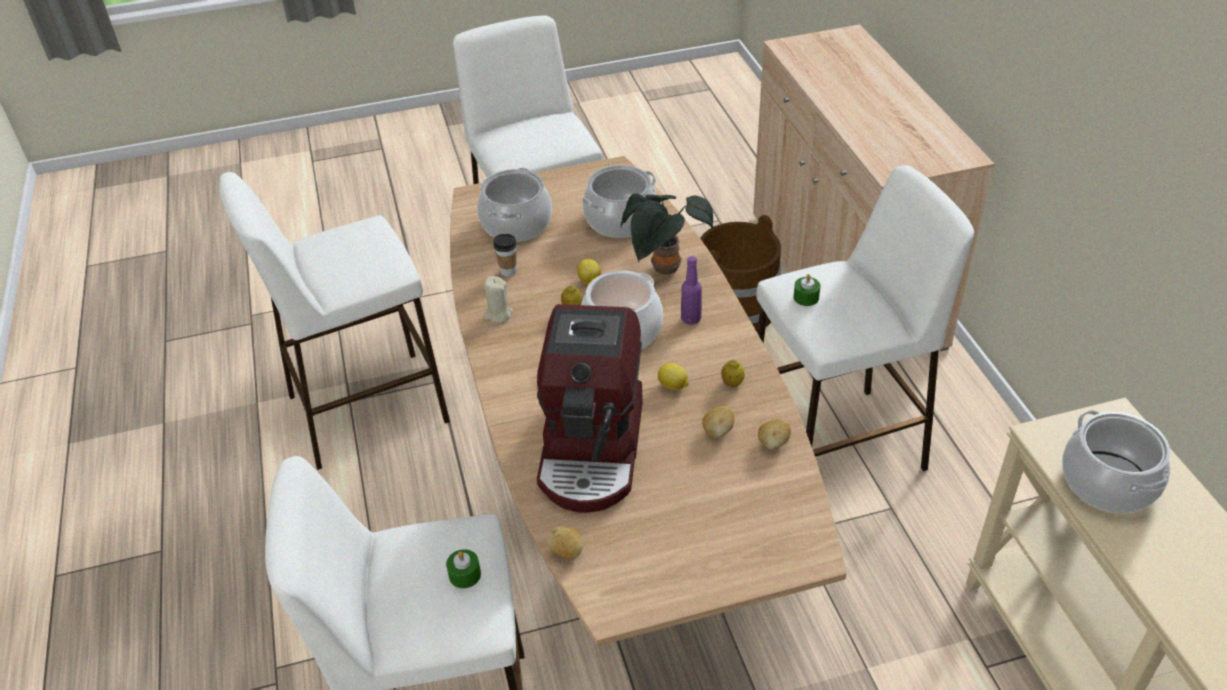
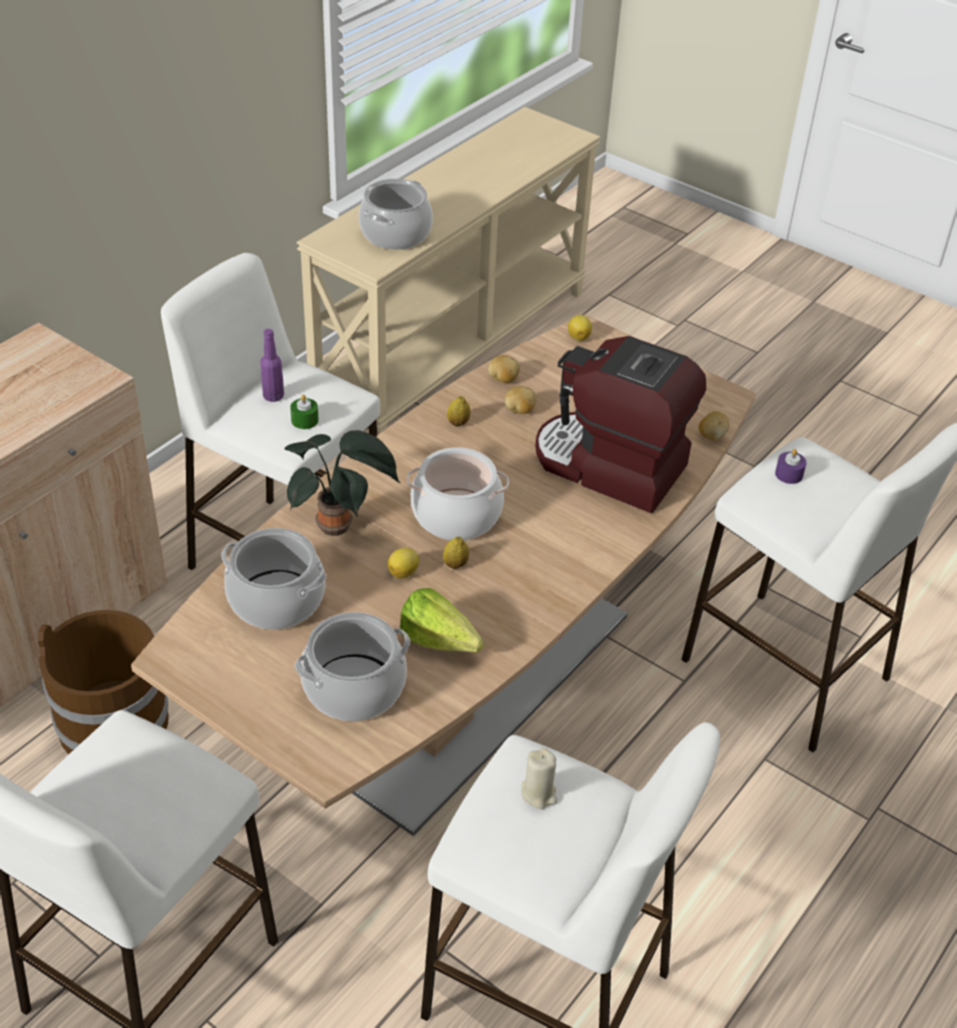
camera: 130 degrees left, 0 degrees up
(465, 575) = (789, 474): green candle -> purple candle
(498, 314) = (515, 614): beige candle -> beige candle (539, 793)
(508, 271) = (443, 645): cup -> lettuce
(593, 449) = (609, 467): coffee machine -> coffee machine turned 120 degrees counterclockwise
(673, 386) = (495, 453): lemon -> lemon (579, 337)
(691, 319) = (398, 478): purple bottle -> purple bottle (273, 396)

